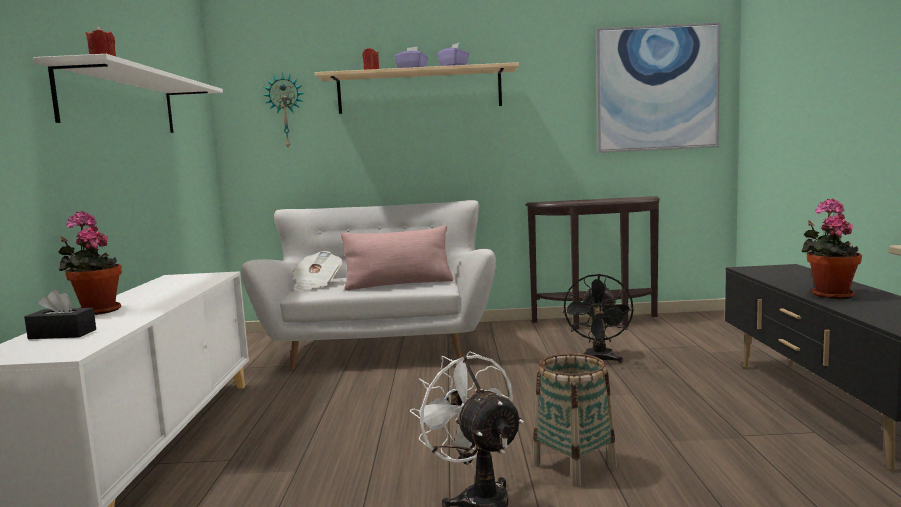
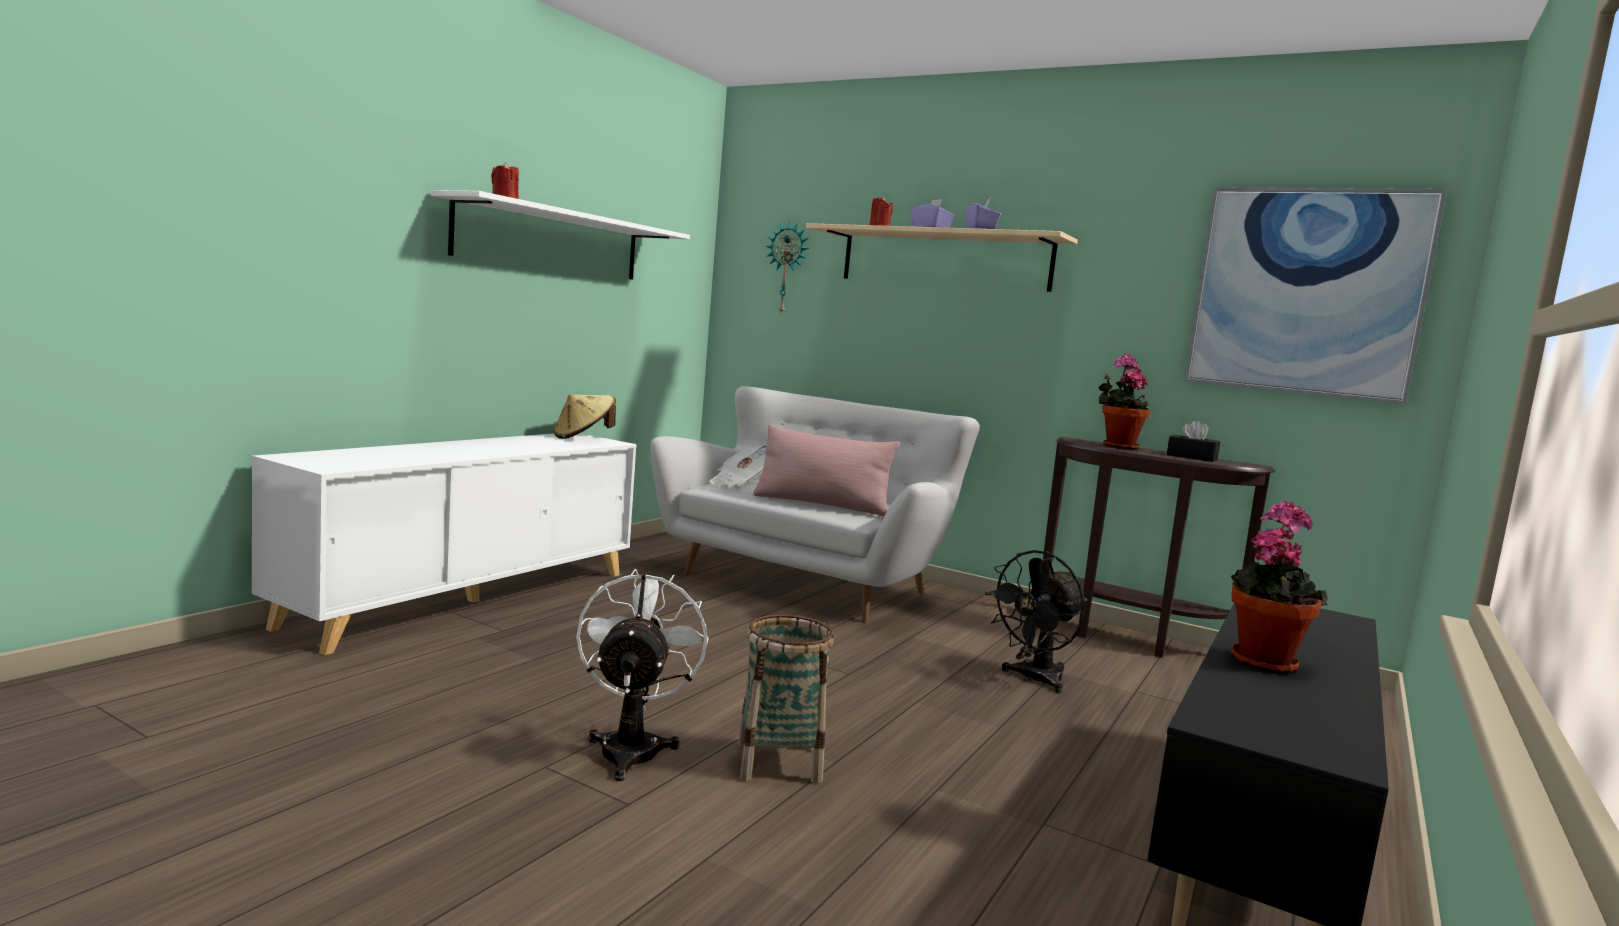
camera: 30 degrees right, 0 degrees up
(62, 334) = (368, 455): black tissue box -> black tissue box (1191, 457)
(96, 311) = (438, 445): potted plant -> potted plant (1117, 446)
(188, 276) = (583, 437): none -> beige hat

